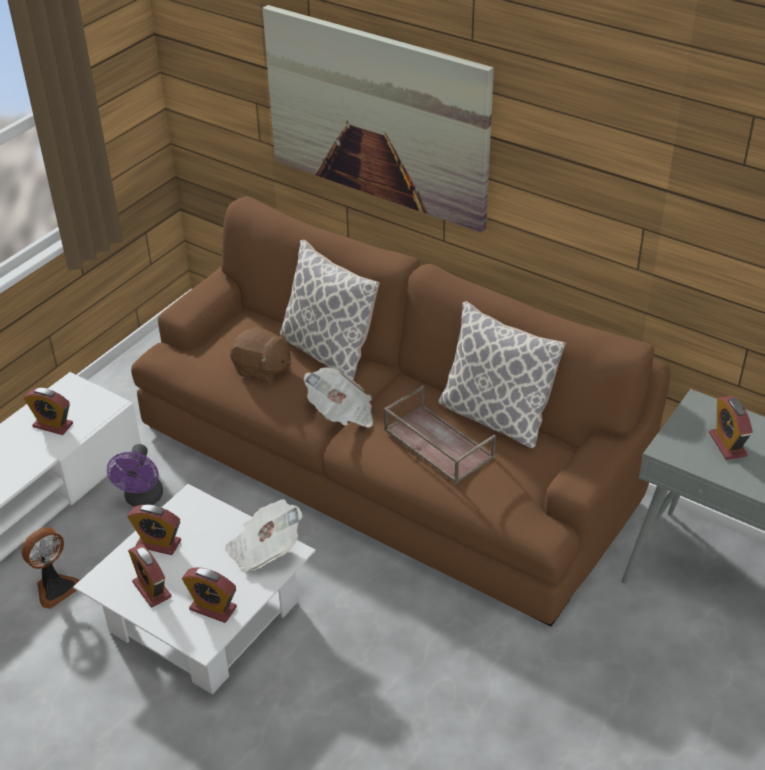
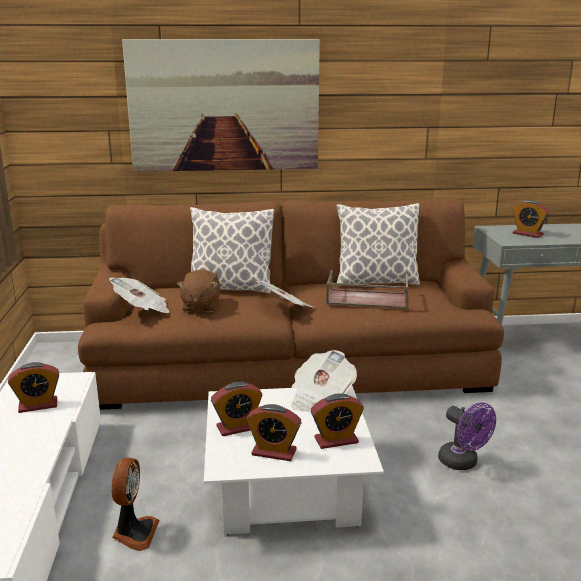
camera: 40 degrees left, 20 degrees down
(143, 499) = (141, 448): purple fan -> purple fan (463, 463)
(207, 349) = (142, 309): none -> newspaper
(262, 370) = (200, 306): brown plush toy -> brown plush toy turned 105 degrees clockwise

